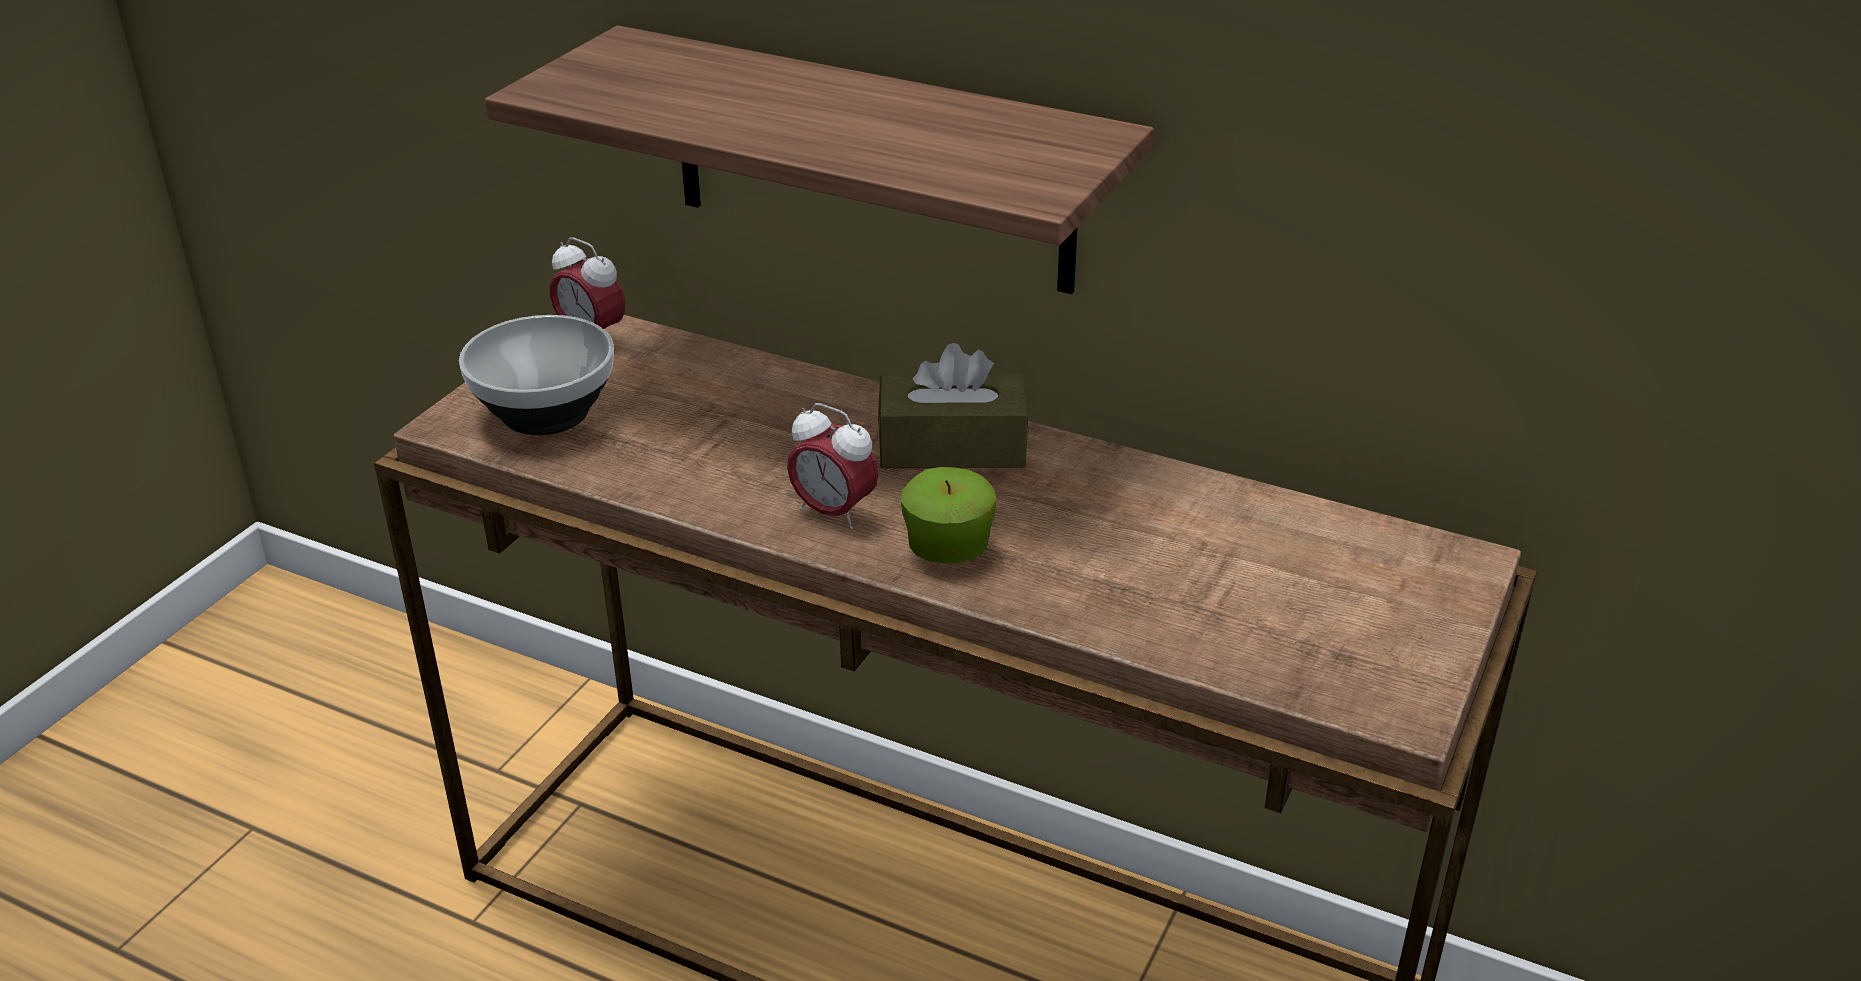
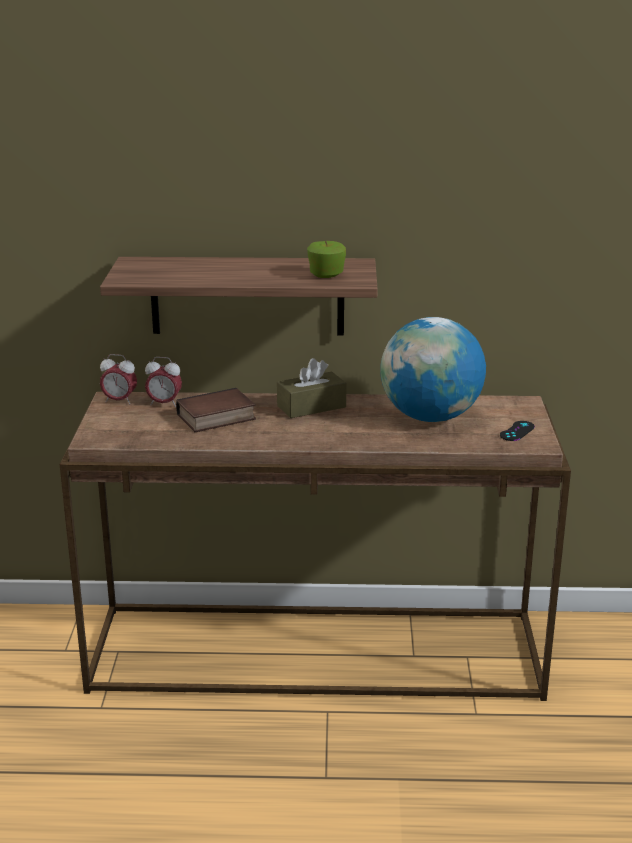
camera: 25 degrees left, 10 degrees down
(548, 414) = (131, 429): bowl -> none
(732, 428) = (216, 418): none -> book
(833, 513) = (286, 434): alarm clock -> alarm clock (164, 404)
(947, 549) = (341, 436): apple -> apple (326, 275)
(1194, 547) = (430, 417): none -> globe
(1375, 650) = (517, 431): none -> black game controller

